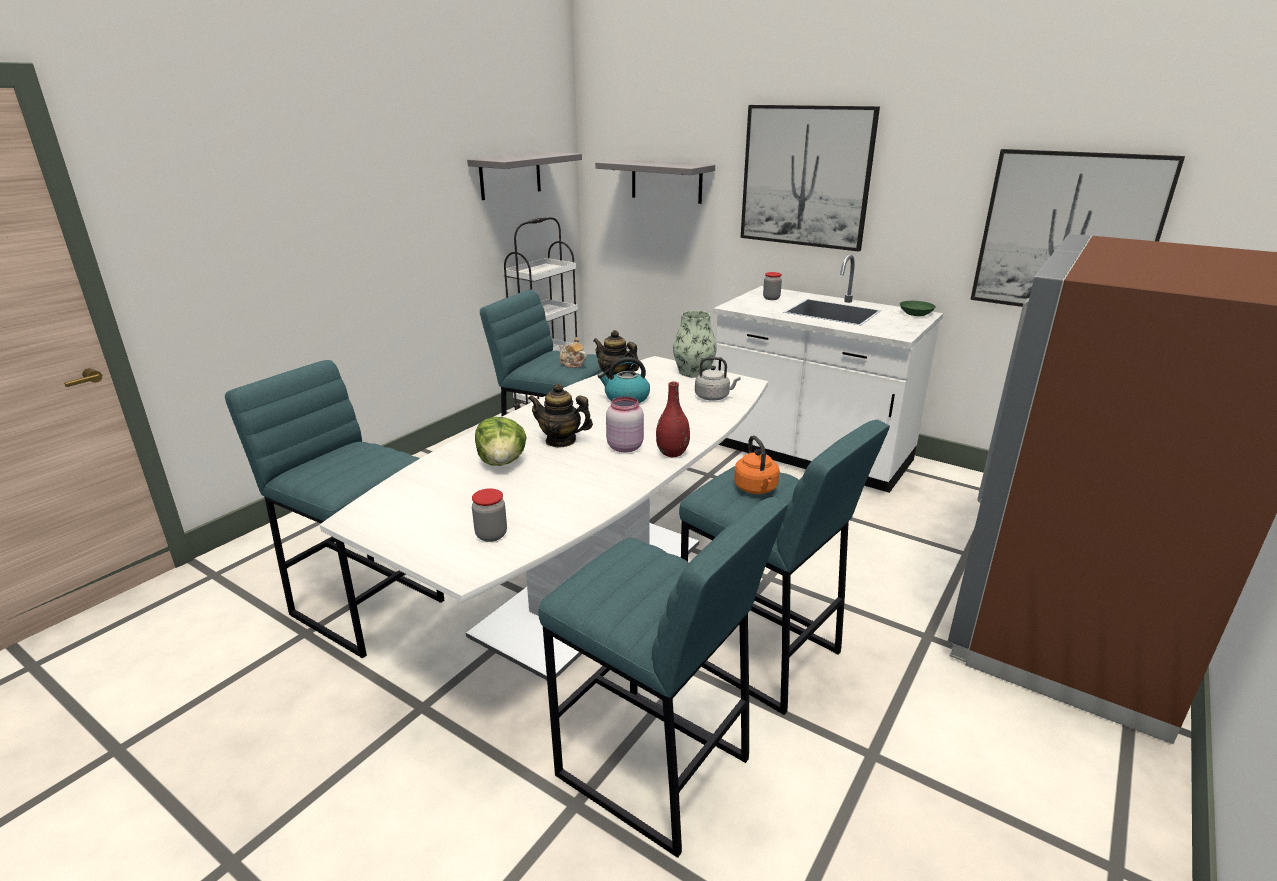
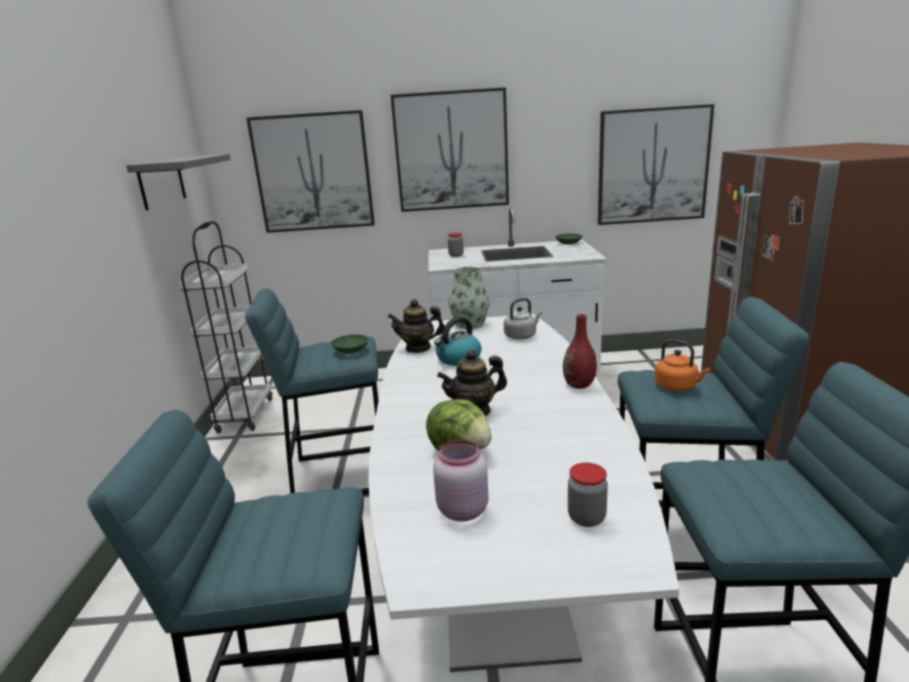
camera: 35 degrees left, 5 degrees down
(572, 364) = (351, 350): teapot -> green bowl
(624, 447) = (535, 394): pink jar -> pink jar (461, 509)
(666, 181) = (313, 173): grey shelf -> picture

